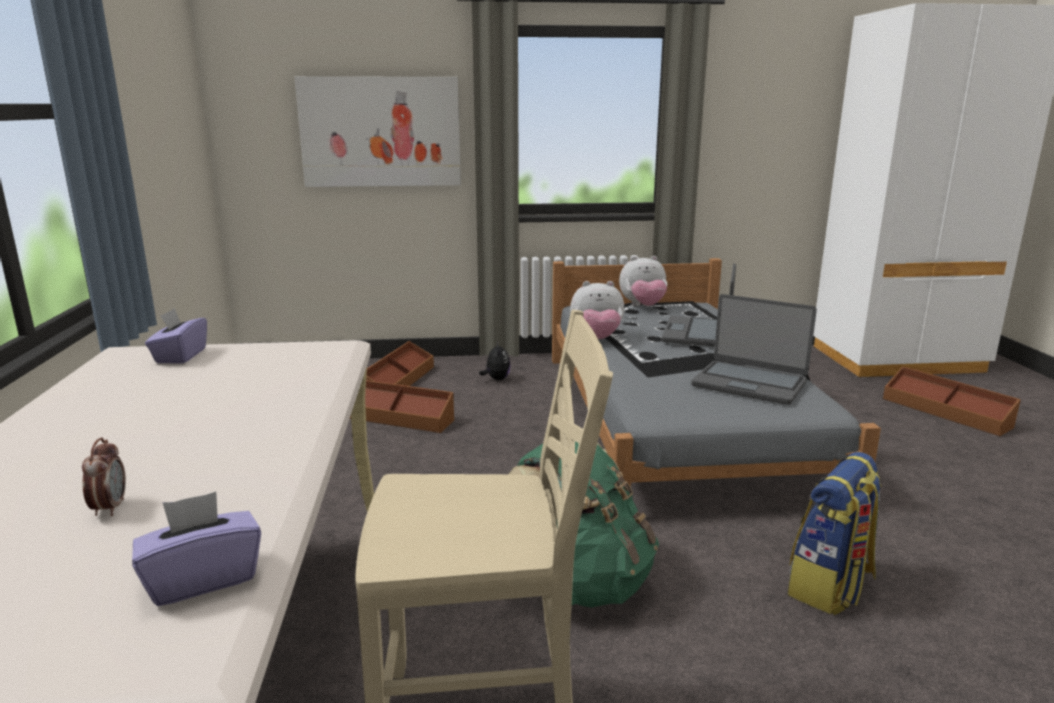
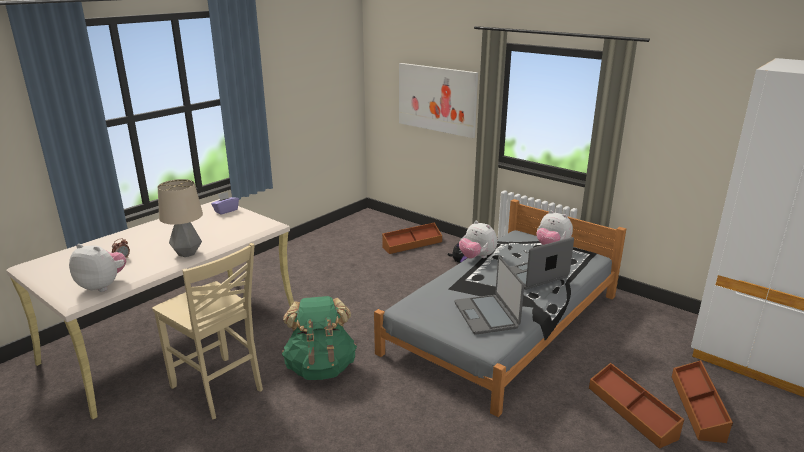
camera: 45 degrees right, 5 degrees up
(203, 579) = (103, 286): purple tissue box -> plush toy
(279, 433) = (187, 253): none -> table lamp
(396, 418) = (380, 263): brown storage box -> brown storage box (632, 412)
(830, 587) = (403, 430): backpack -> none

